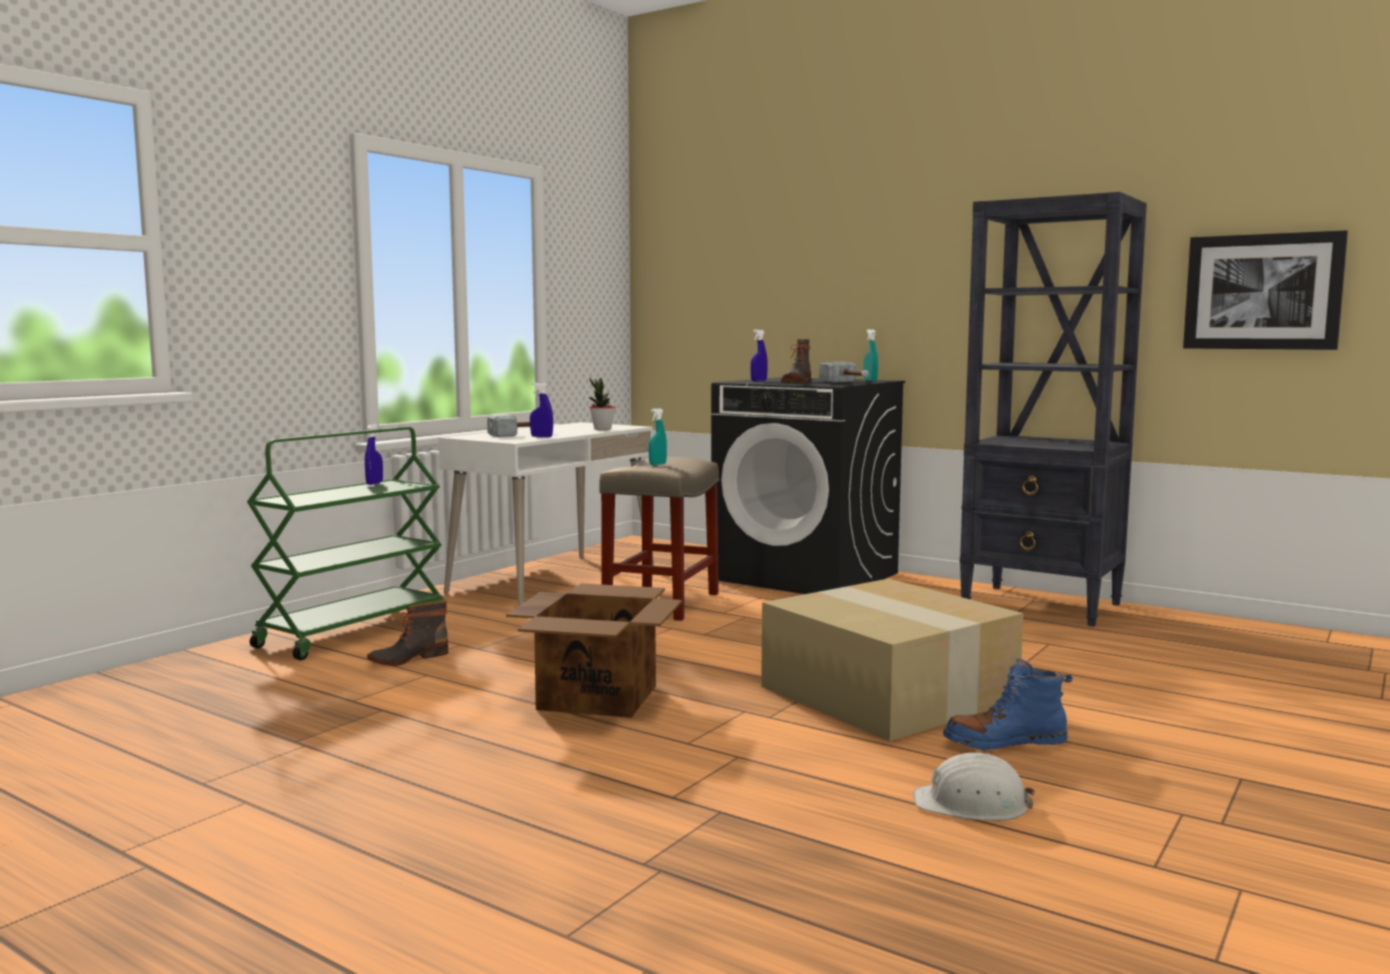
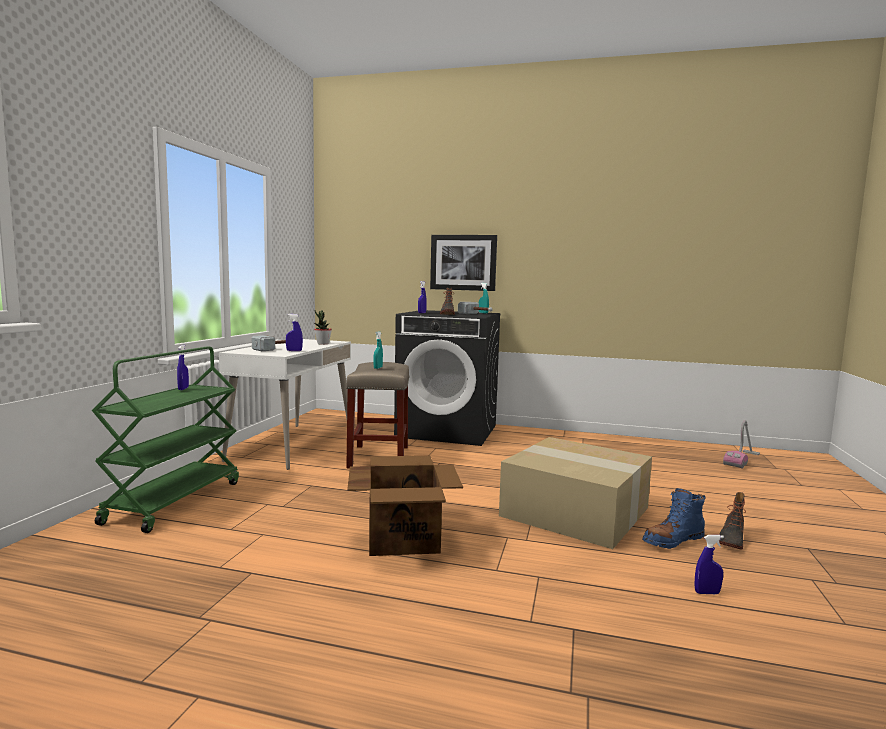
camera: 20 degrees left, 0 degrees up
(408, 658) = (236, 521): boot -> boot (731, 539)
(972, 804) = (707, 593): white hard hat -> blue spray bottle
(1042, 605) = (590, 441): black bookcase -> none
(1262, 292) = (702, 268): picture -> picture (463, 262)
(1314, 652) = (742, 459): none -> vacuum cleaner

